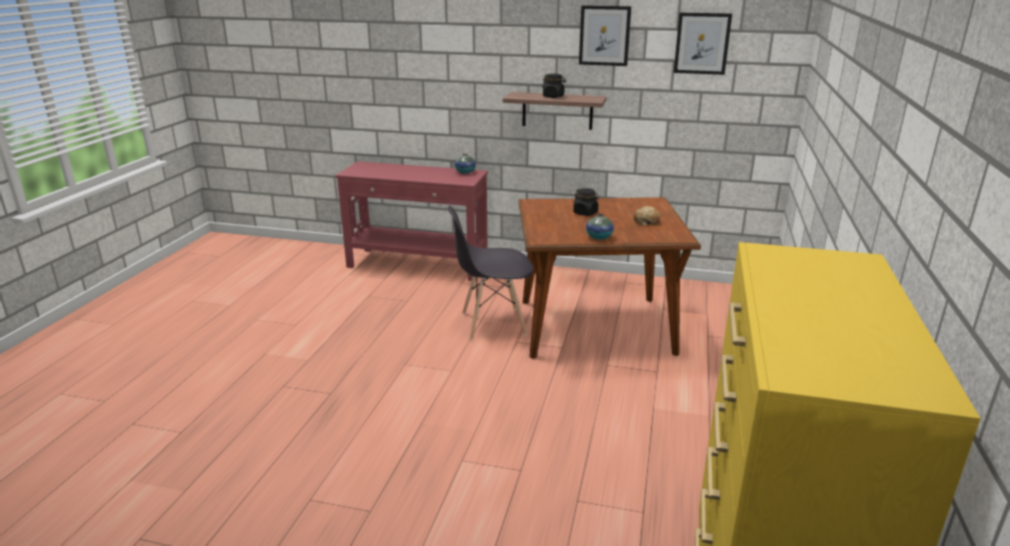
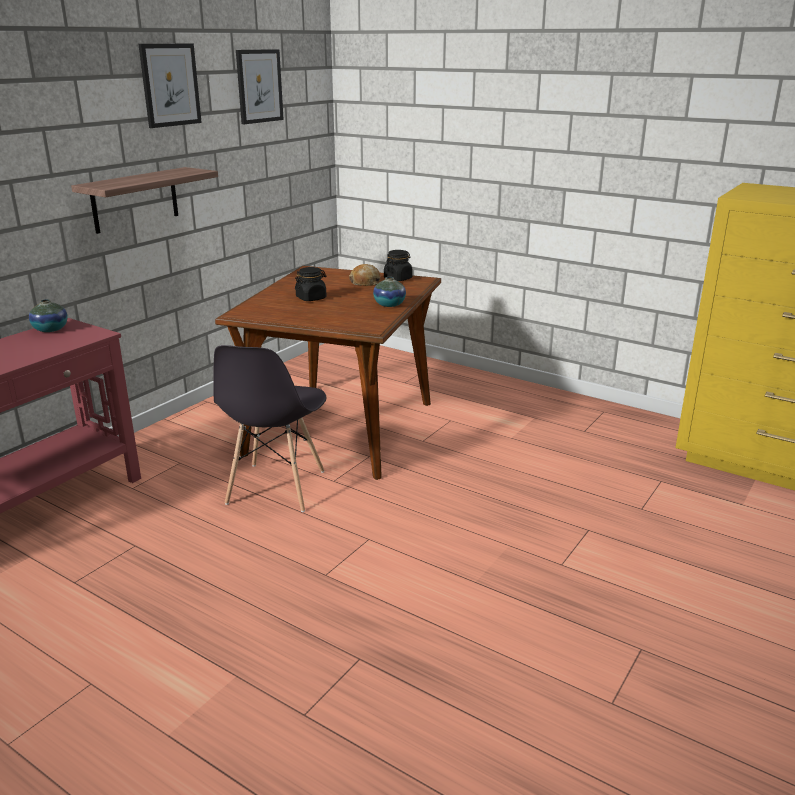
camera: 70 degrees left, 0 degrees up
(553, 96) = (146, 177): black jar -> black jar (398, 278)

